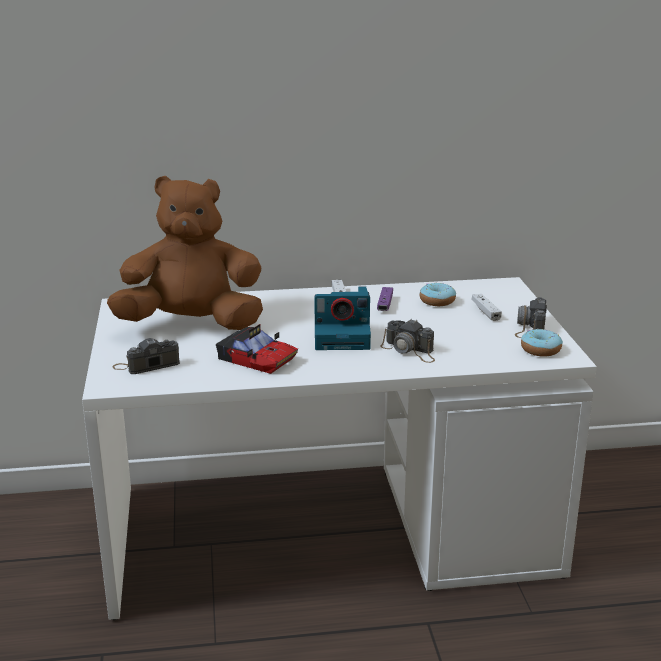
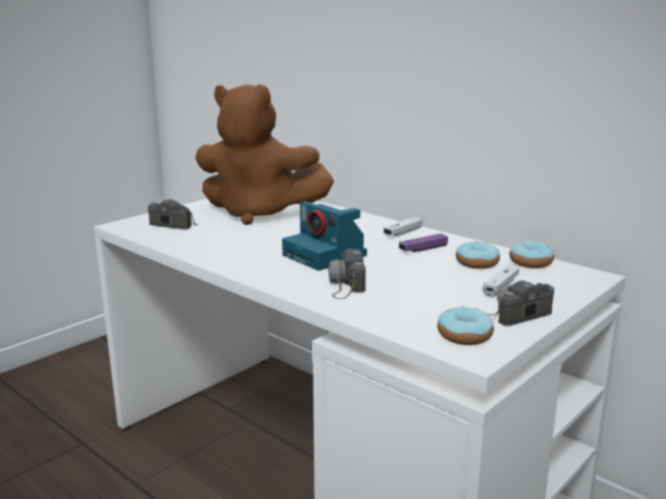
camera: 50 degrees right, 5 degrees down
(192, 324) = (259, 213): brown plush toy -> brown plush toy turned 150 degrees clockwise
(257, 359) = (232, 245): toy car -> none
(460, 288) = (530, 262): none -> donut

